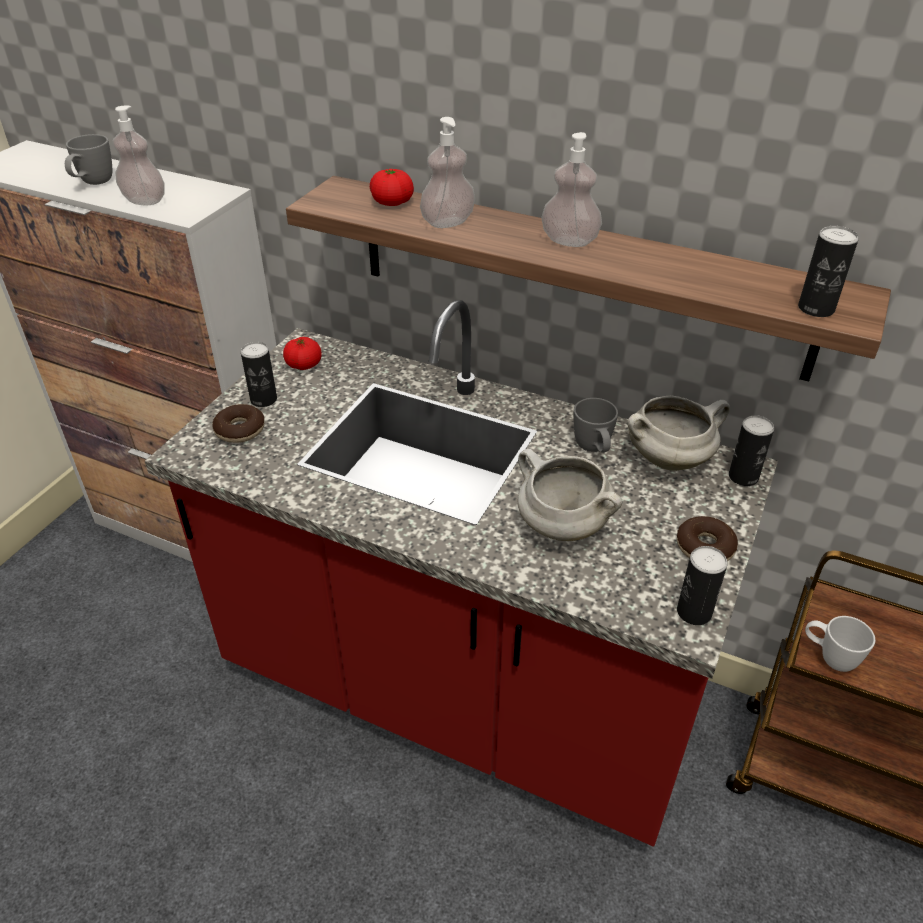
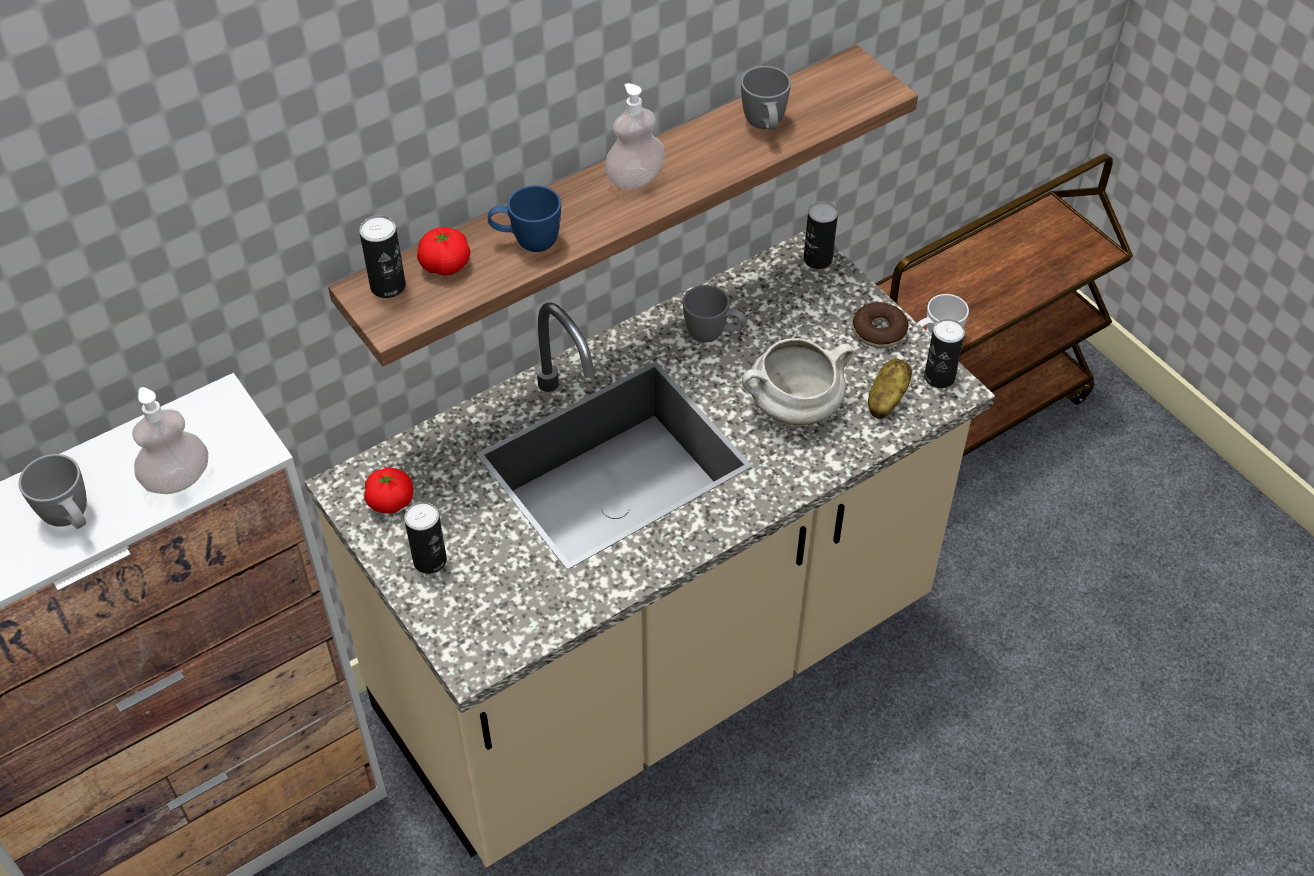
camera: 60 degrees left, 10 degrees up
(240, 430) = (471, 599): donut -> none
(448, 222) = (526, 242): soap dispenser -> blue mug
(461, 689) = (657, 664): red counter -> beige counter
(628, 583) = (886, 400): none -> potato
(669, 459) = (762, 292): white cooking pot -> none
(711, 276) = (765, 127): none -> grey mug
(816, 308) = (855, 100): can -> can (388, 286)

